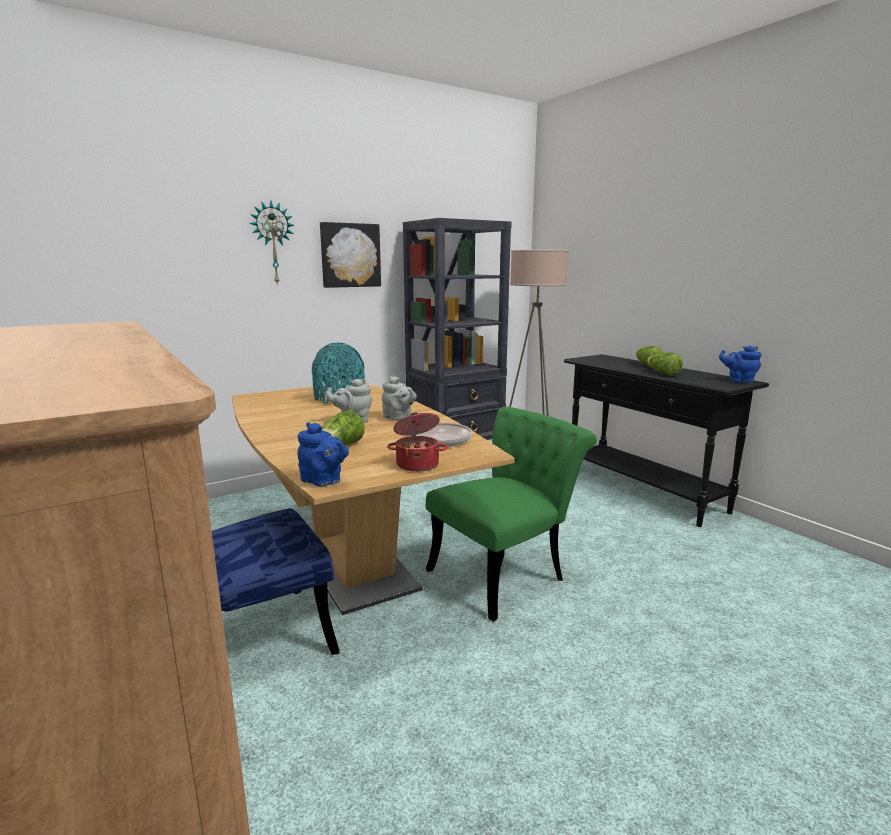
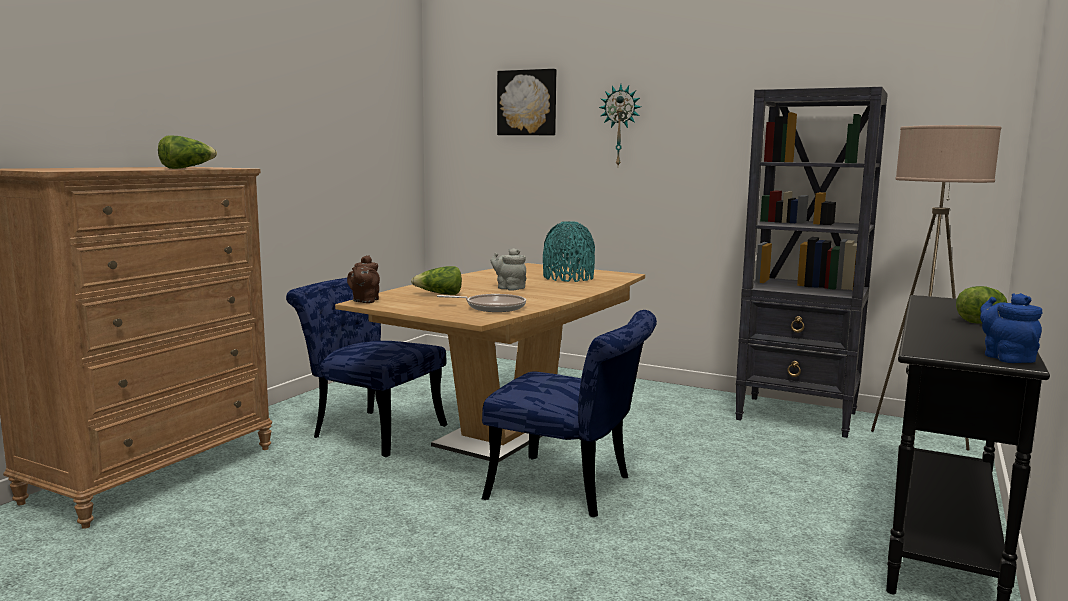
camera: 60 degrees right, 5 degrees down
(323, 481) = (365, 301): blue teapot -> brown teapot
(350, 255) = (702, 137): picture -> picture (527, 103)
(398, 418) = (538, 294): grey teapot -> none
(417, 464) = (425, 310): cooking pot -> none
(505, 573) = (571, 490): green chair -> blue chair
(662, 373) = (936, 327): lettuce -> lettuce (187, 168)

